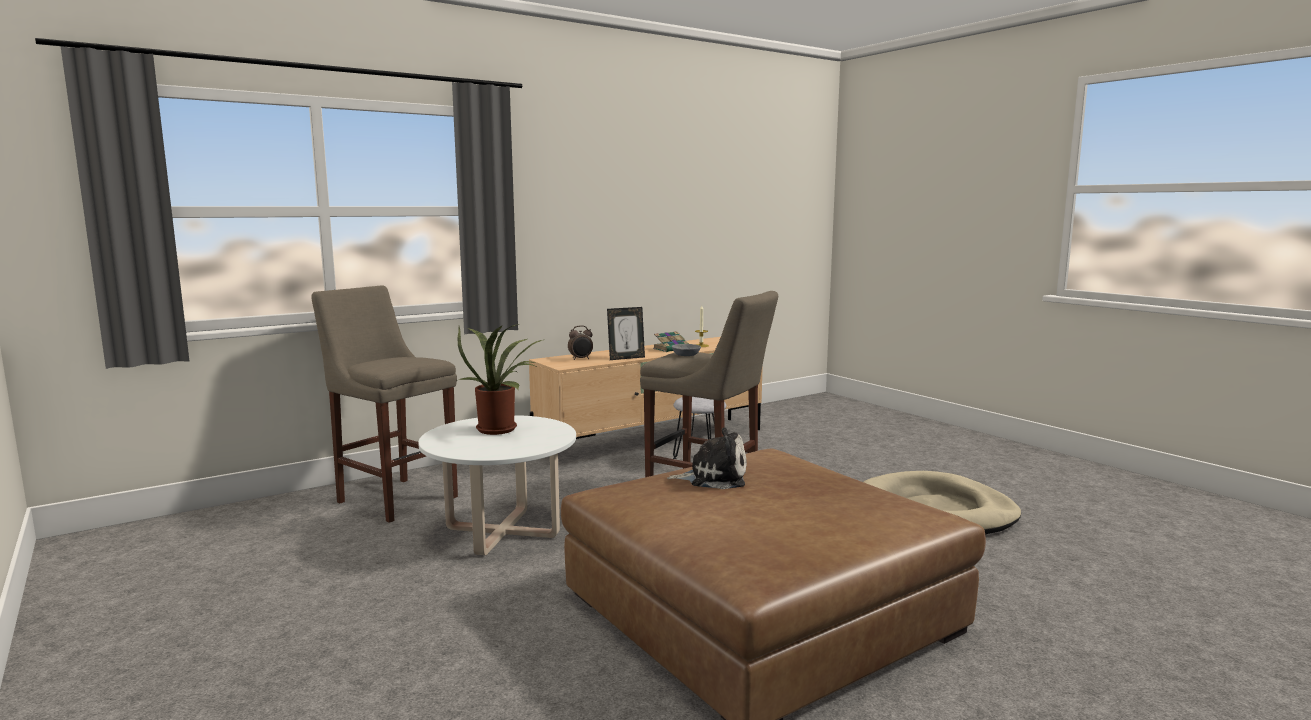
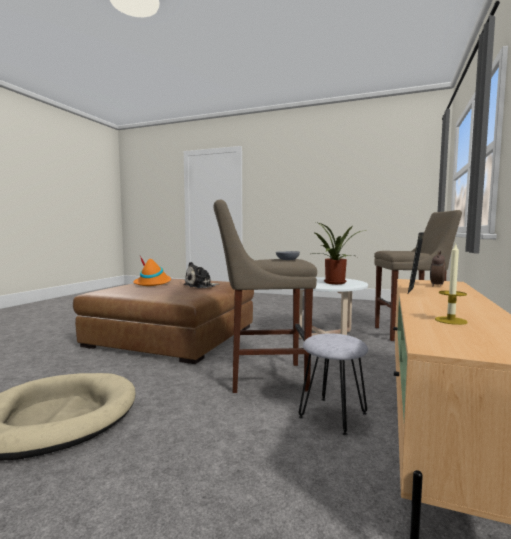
camera: 145 degrees right, 5 degrees down
(671, 349) = (446, 308): book -> none
(804, 510) = (153, 283): none -> orange hat

